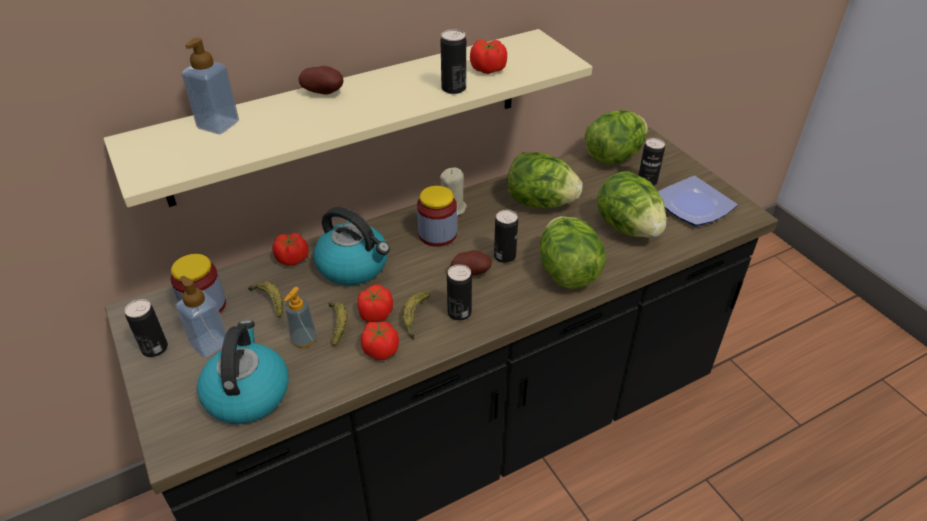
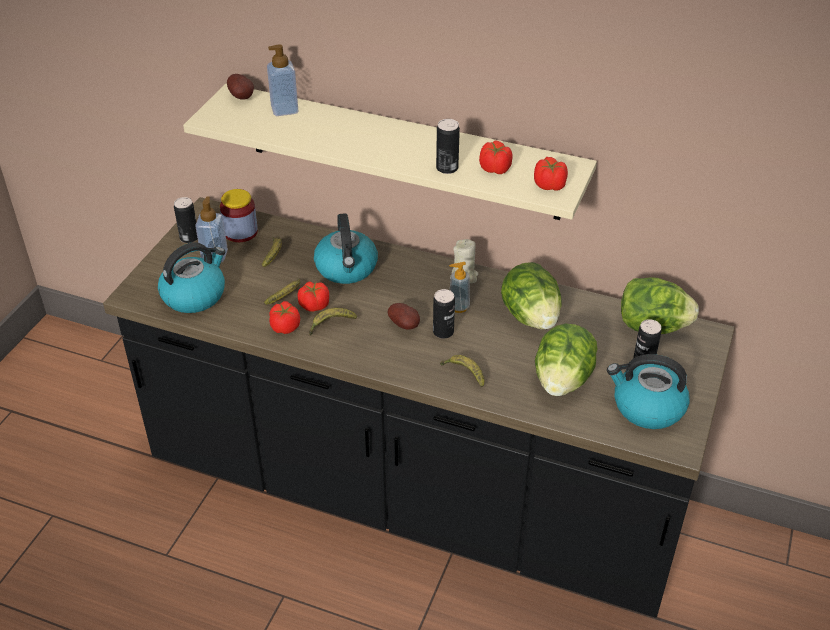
camera: 50 degrees right, 0 degrees up
(292, 259) = (321, 238): tomato -> tomato (549, 185)
(304, 340) = (258, 290): soap dispenser -> soap dispenser (458, 307)
(325, 93) = (370, 123): potato -> potato (242, 97)
(437, 234) = (426, 286): jar -> none
(459, 312) = (358, 342): can -> none
(567, 272) = (464, 373): lettuce -> banana
(695, 206) = (647, 407): plate -> kettle

